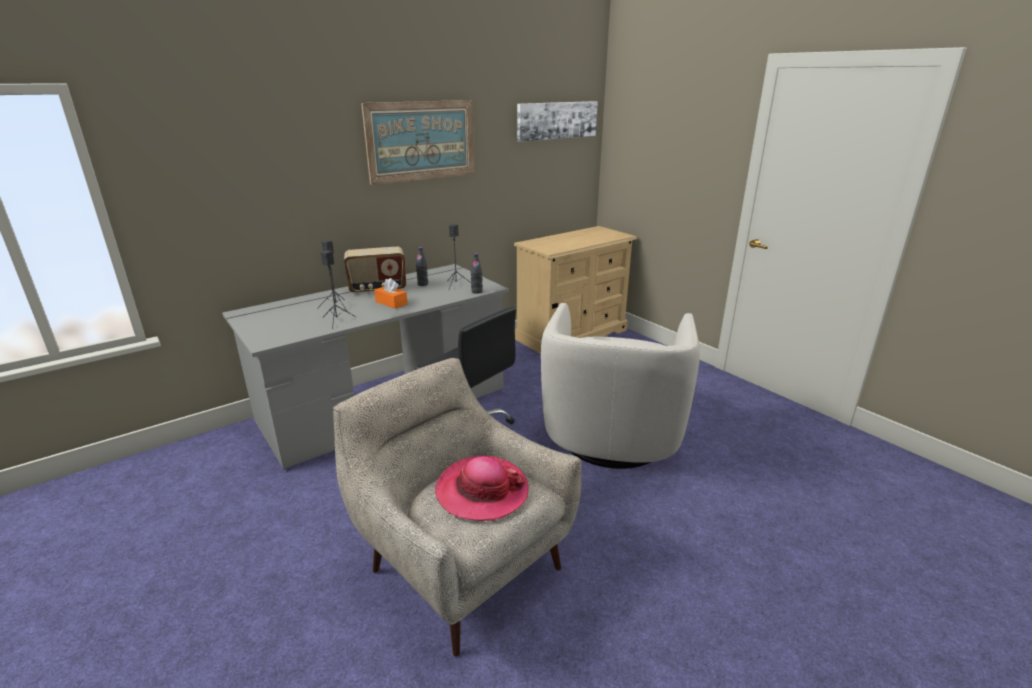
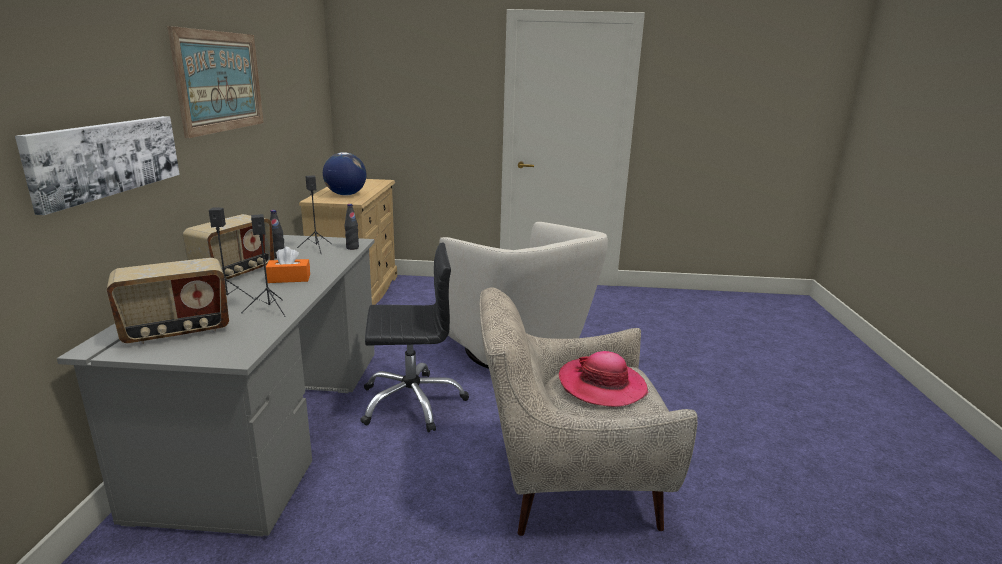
camera: 50 degrees left, 5 degrees down
(279, 317) = (177, 331): none -> radio
(557, 120) = (305, 65): picture -> picture (107, 158)
(560, 243) = (345, 195): none -> globe

